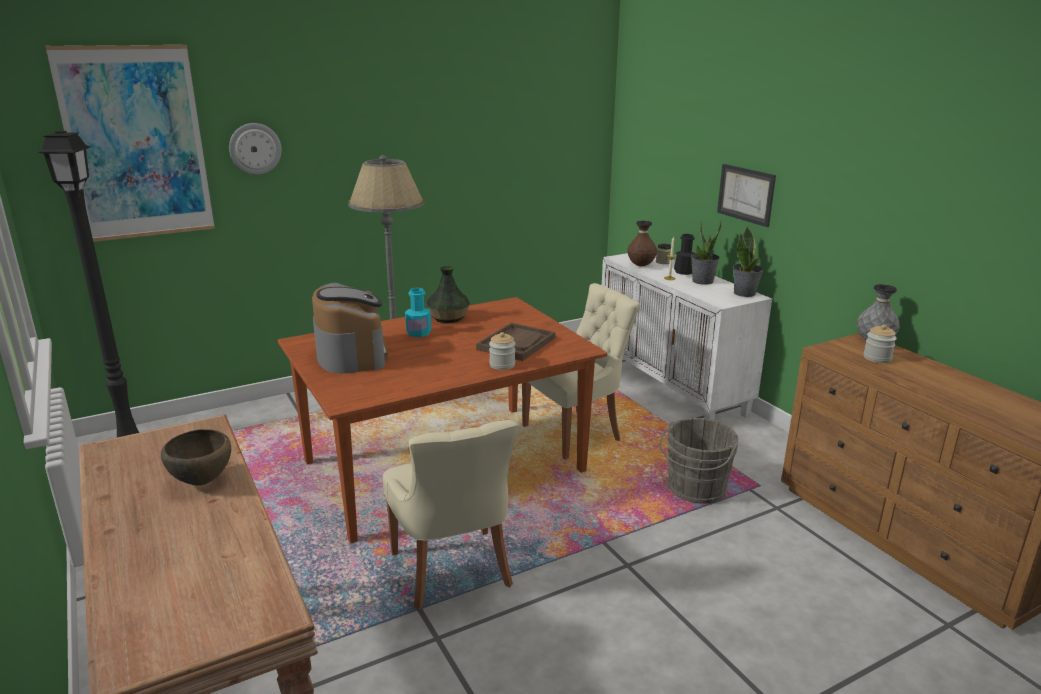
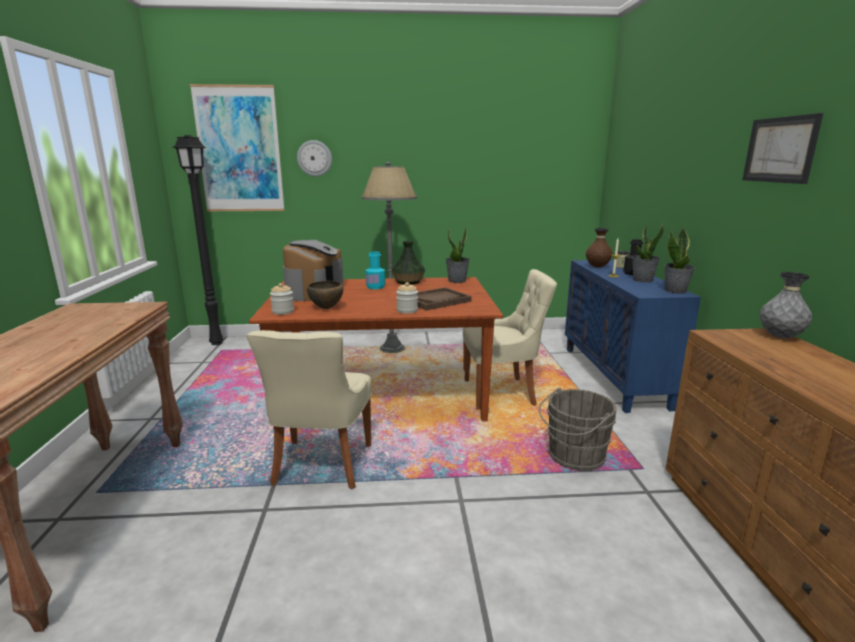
camera: 25 degrees right, 5 degrees down
(203, 481) = (88, 330): brown bowl -> brown bowl (326, 308)
(503, 307) = (457, 281): none -> potted plant
(672, 387) = (615, 377): white cabinet -> blue cabinet
(746, 194) = (688, 200): picture -> picture (780, 150)
(877, 358) = (770, 348): jar -> jar (283, 311)

